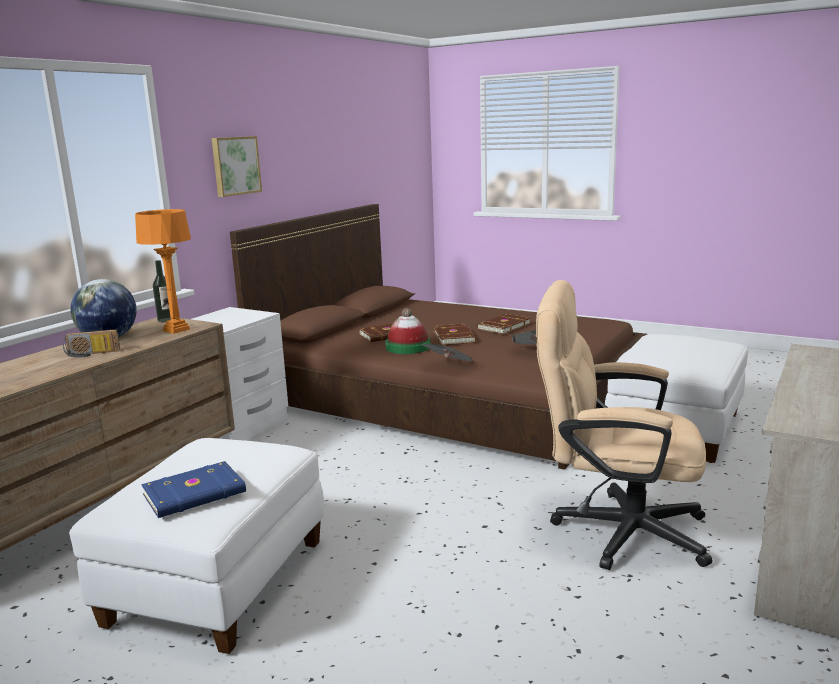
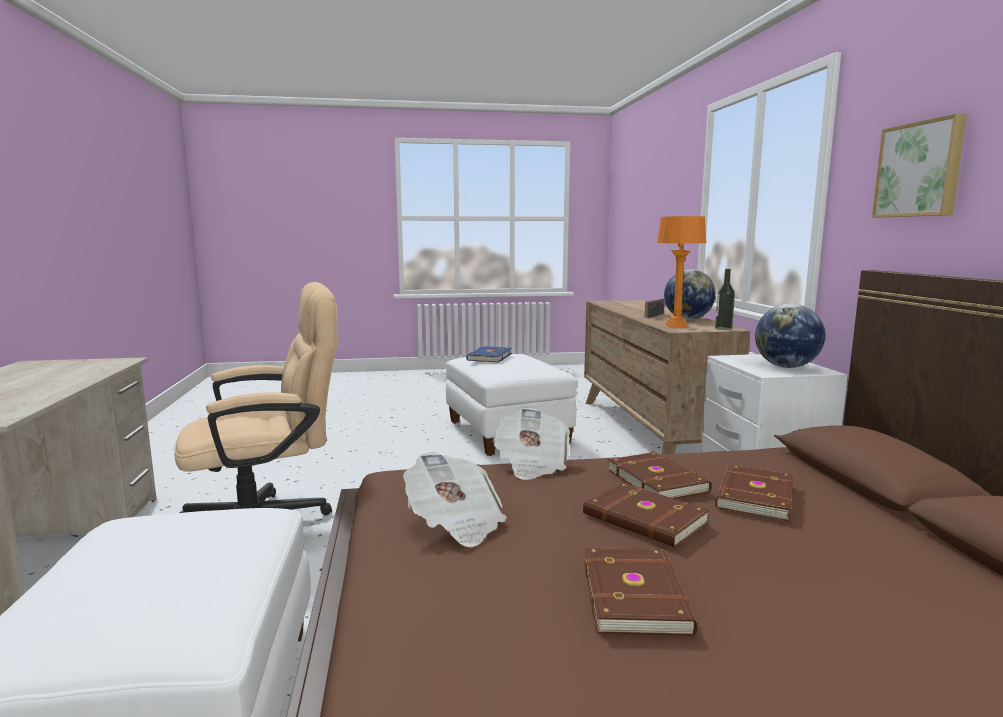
camera: 140 degrees right, 5 degrees down
(230, 315) = (786, 367): none -> globe
(408, 347) = (657, 480): hat -> brown book

